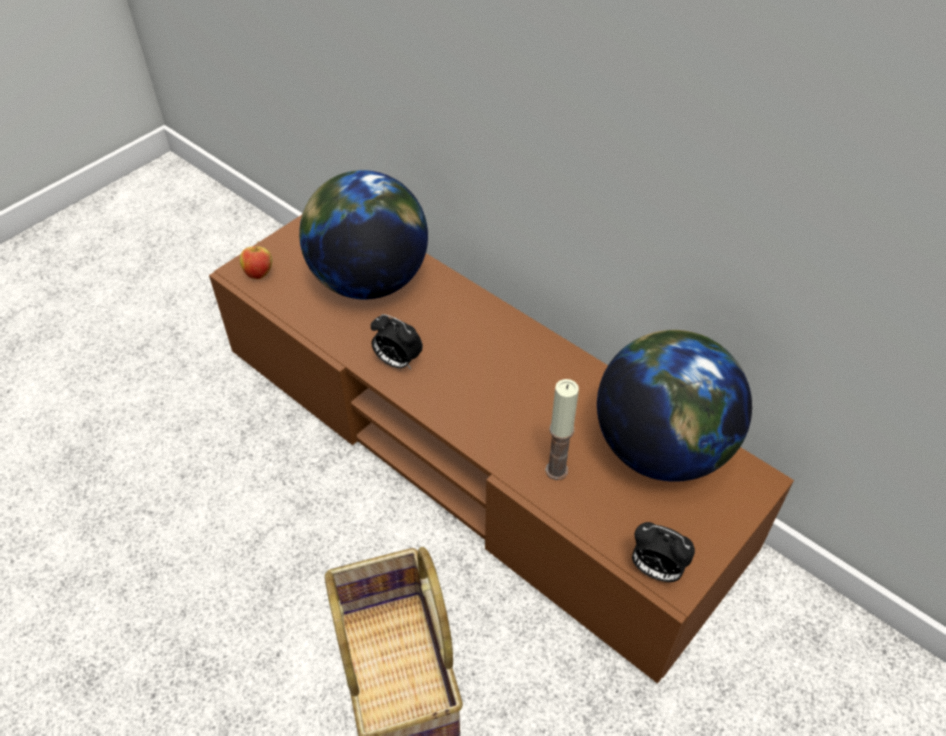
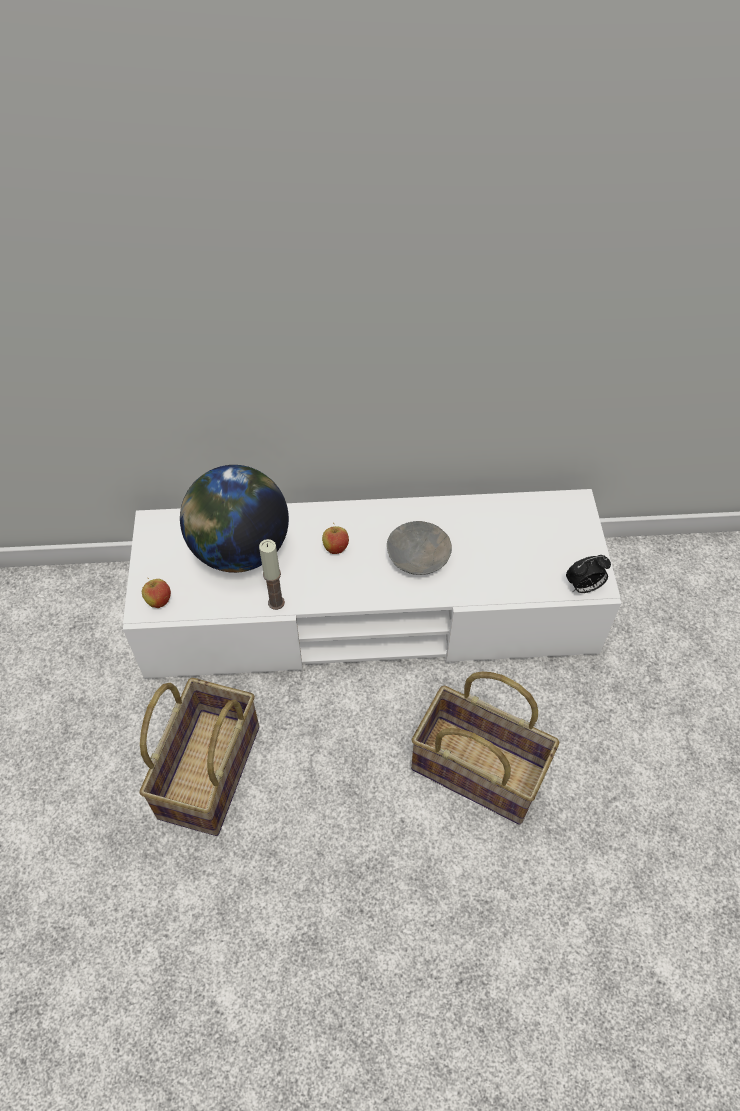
camera: 45 degrees left, 5 degrees up
(191, 463) = (208, 770): none -> basket
(397, 362) = (323, 586): alarm clock -> none
(449, 338) = (336, 548): none -> apple
(473, 446) = (370, 611): brown tv stand -> white tv stand
(517, 402) = (419, 555): none -> grey bowl
(556, 470) = (482, 576): candle -> candle (276, 602)
(661, 448) = (517, 521): globe -> none

